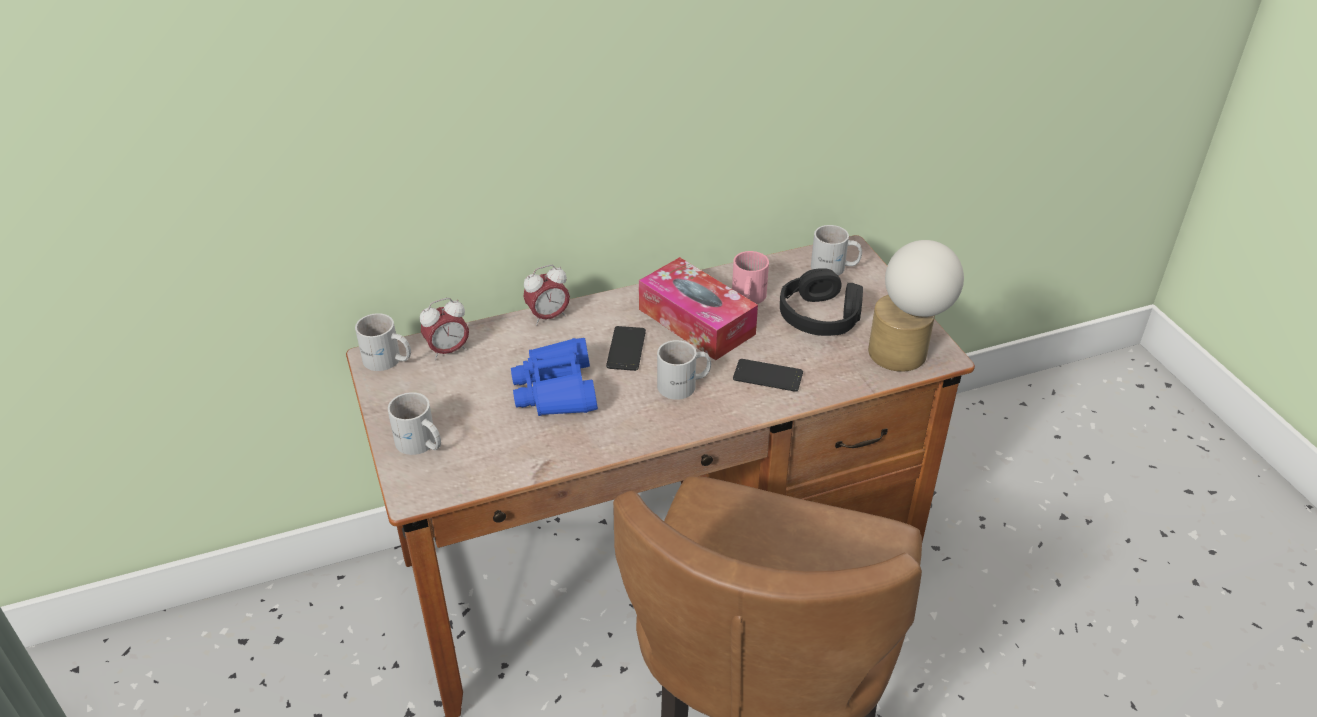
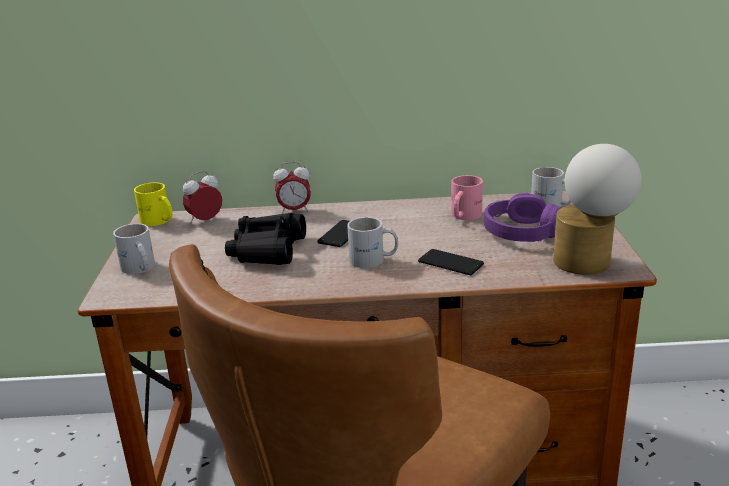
camera: 20 degrees right, 15 degrees down
(387, 361) = (158, 221): white mug -> yellow mug
(448, 351) = (205, 221): alarm clock -> alarm clock turned 150 degrees clockwise
(556, 390) = (267, 251): blue binoculars -> black binoculars
(696, 322) = (411, 225): tissue box -> none
(820, 316) = (522, 232): black headphones -> purple headphones

